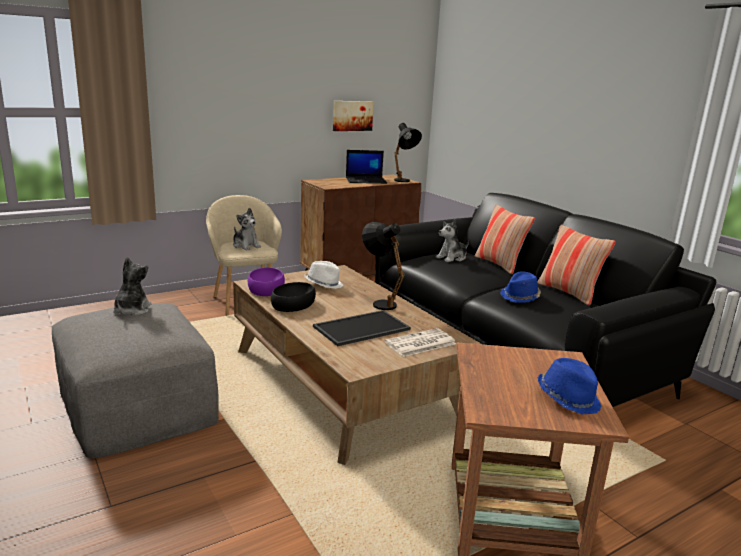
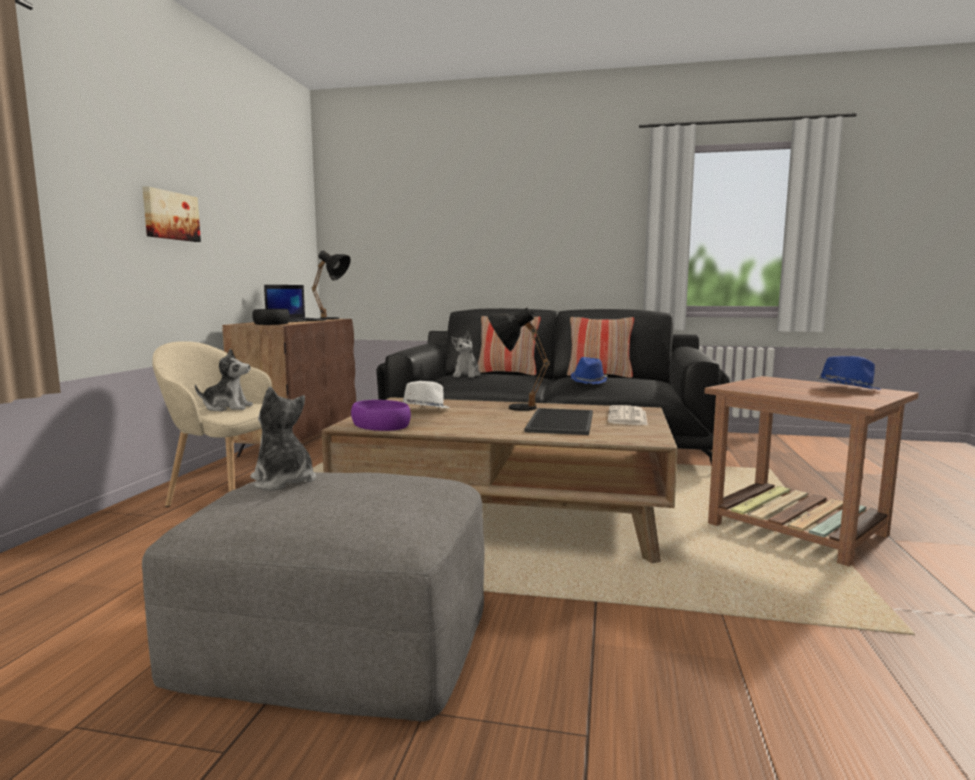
camera: 45 degrees left, 10 degrees down
(293, 303) = (448, 426): black bowl -> black bowl (271, 323)
(352, 115) = (258, 243): picture -> picture (170, 216)

